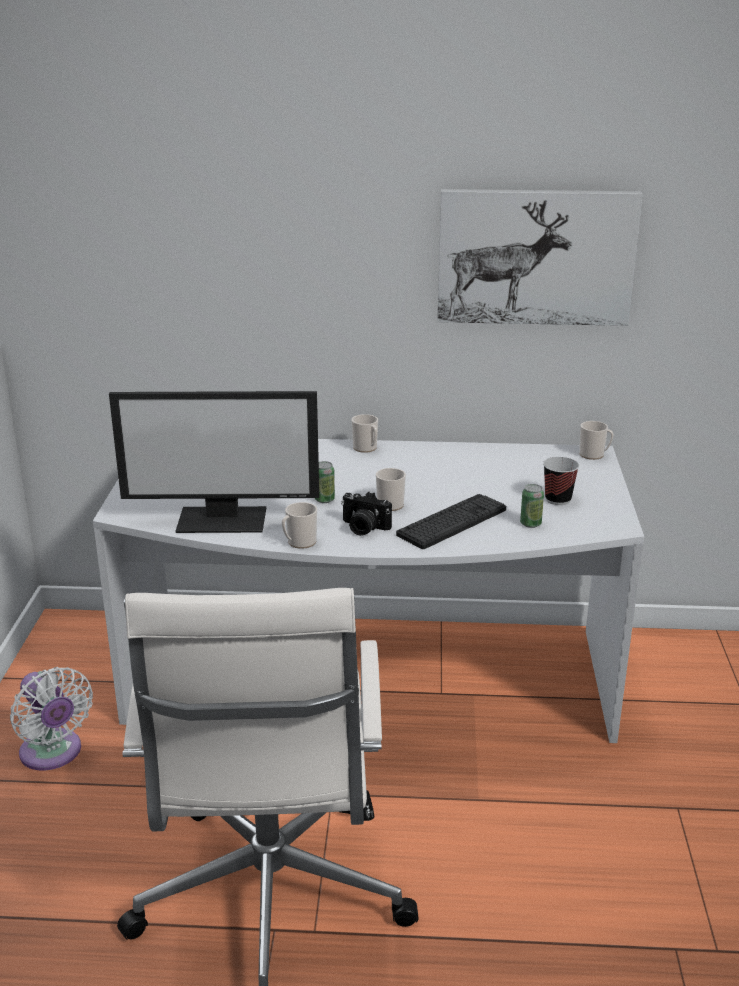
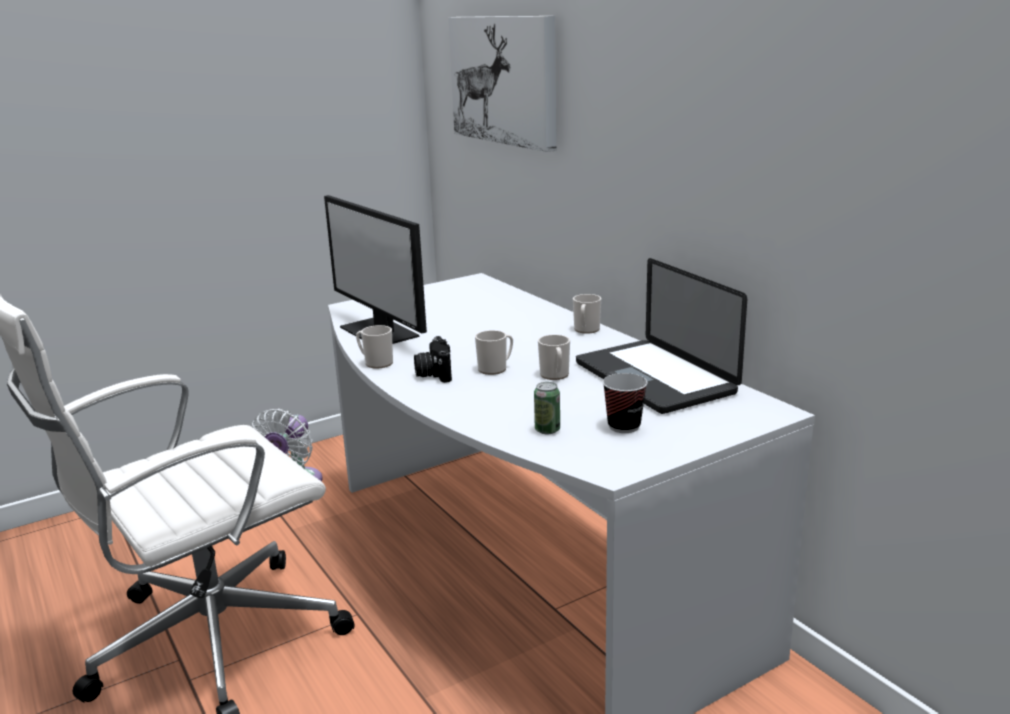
camera: 55 degrees right, 5 degrees down
(324, 499) = (464, 347): can -> none
(452, 522) = (496, 399): keyboard -> none
(493, 462) = (654, 378): none -> laptop
(535, 256) = (750, 141): picture -> picture (504, 80)
(594, 455) = (768, 413): mug -> mug (555, 375)

